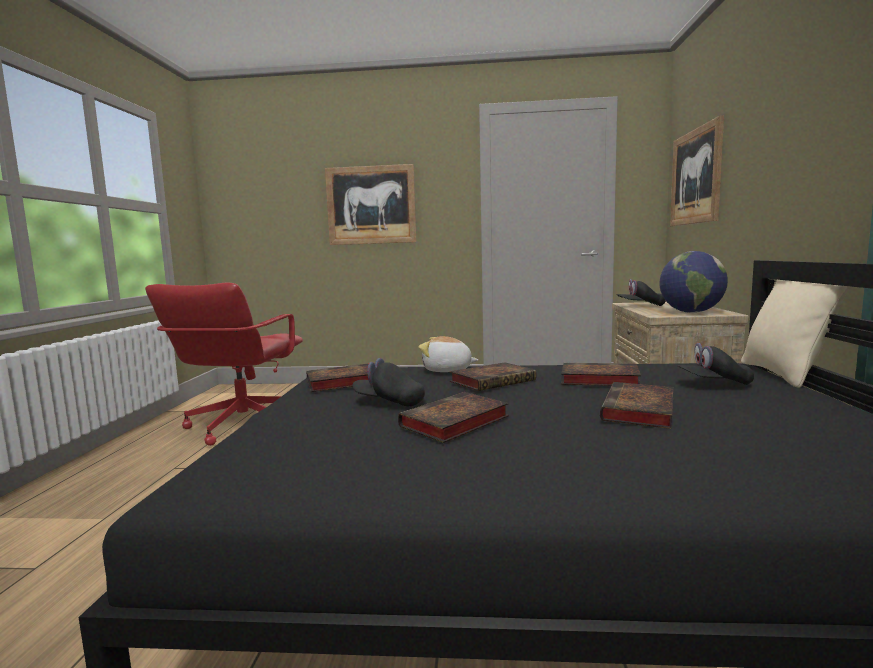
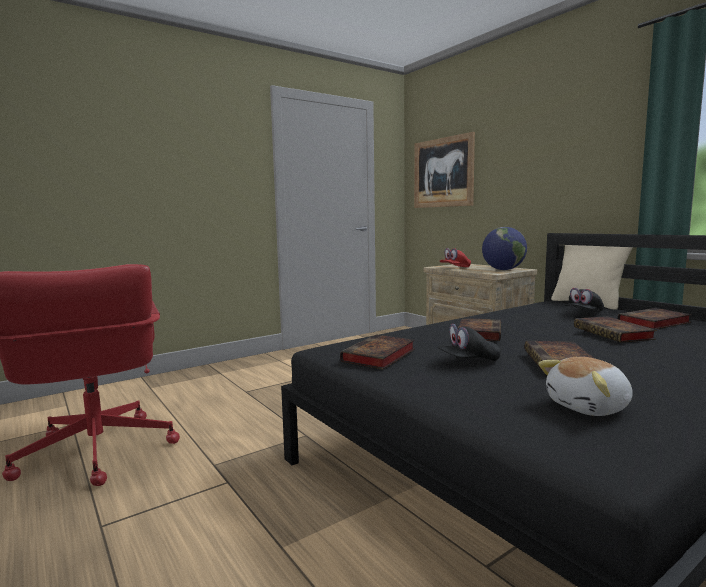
camera: 40 degrees left, 0 degrees up
(371, 205) = (164, 173): picture -> none
(447, 370) = (417, 332): plush toy -> plush toy (589, 407)
(597, 380) = (528, 321): book -> book (653, 323)
(640, 306) = (455, 268): black cap -> red cap

